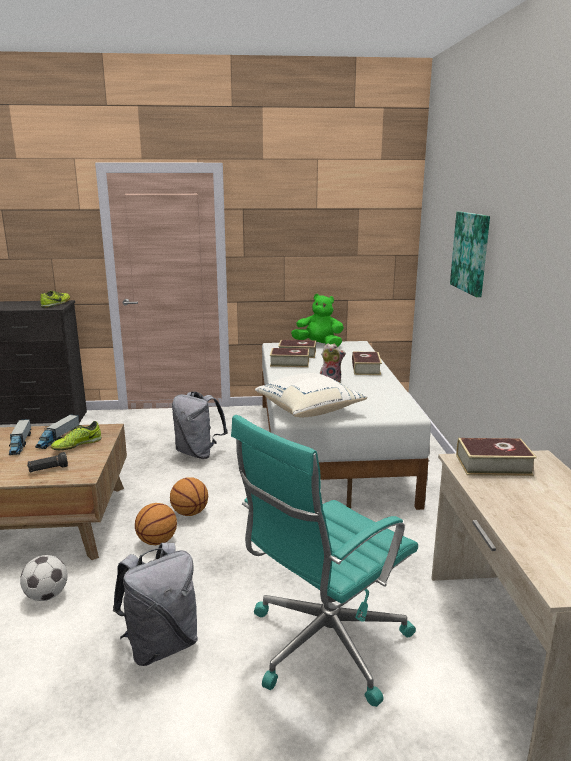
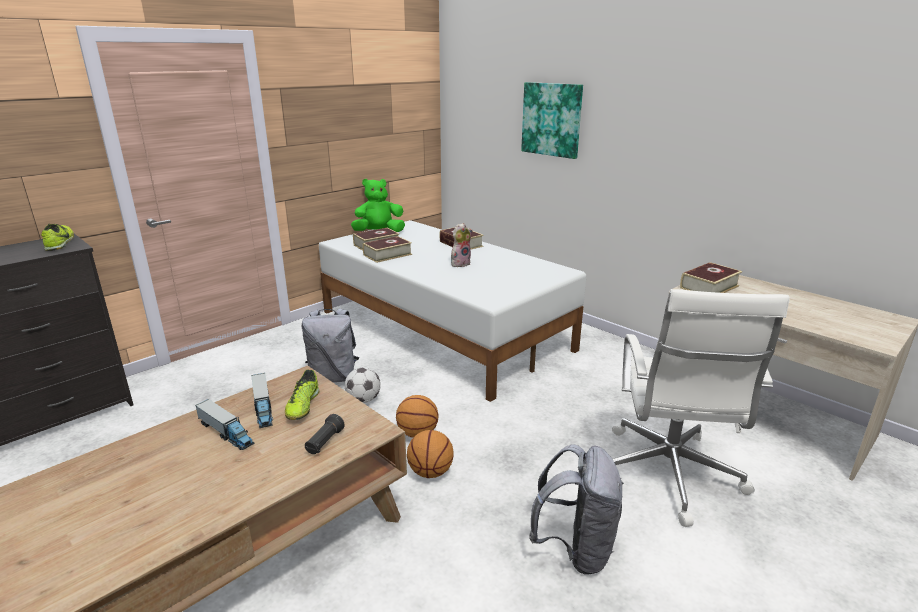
camera: 40 degrees left, 5 degrees up
(47, 595) = (411, 579): football -> football (363, 400)
(308, 410) = (491, 291): white pillow -> none
(324, 644) = (668, 475): turquoise office chair -> white office chair

